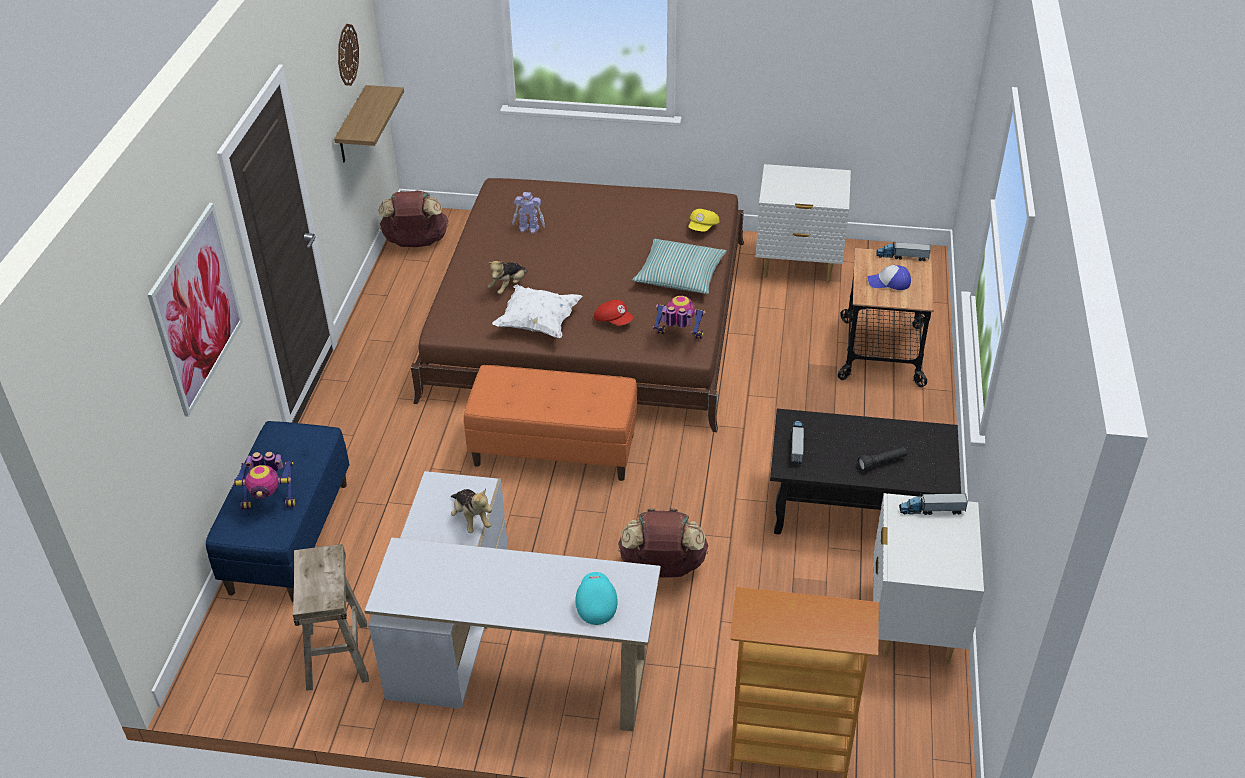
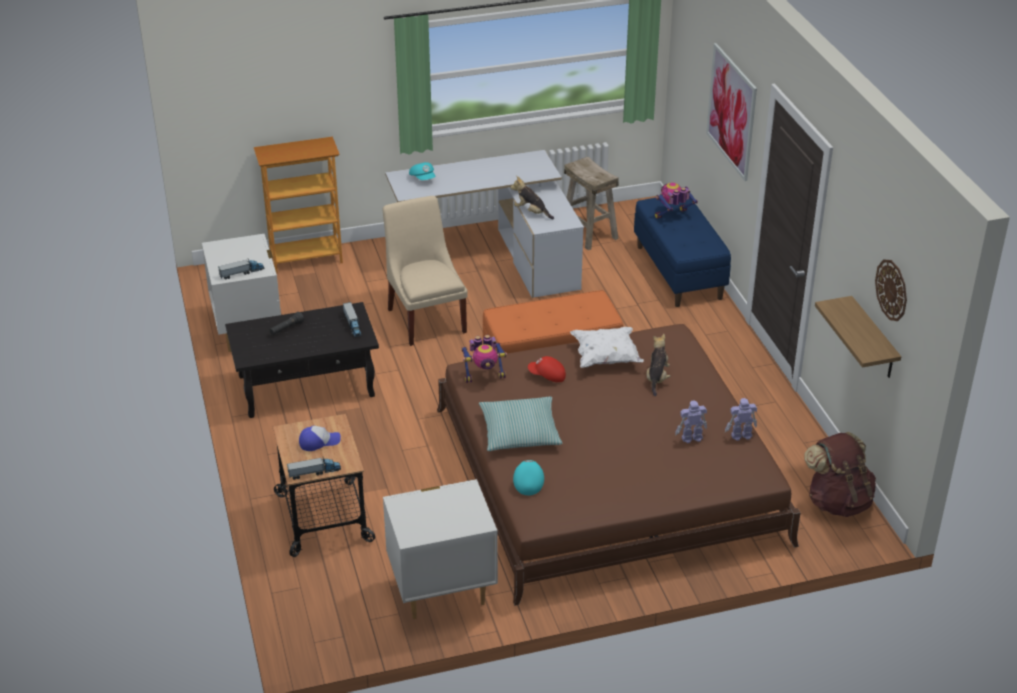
camera: 155 degrees right, 5 degrees down
(484, 220) = (740, 435): none -> toy robot
(662, 568) = (426, 318): brown backpack -> beige chair
(703, 228) = (528, 482): yellow cap -> turquoise cap

